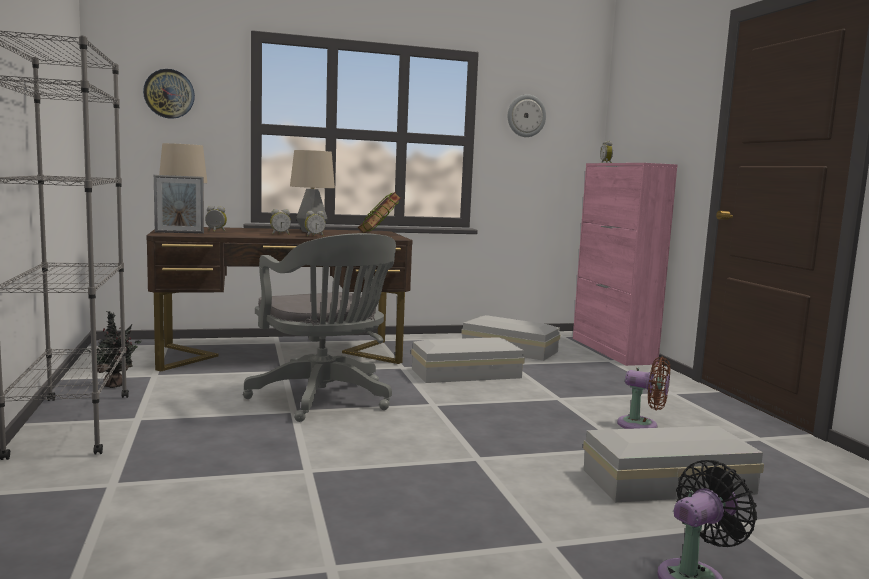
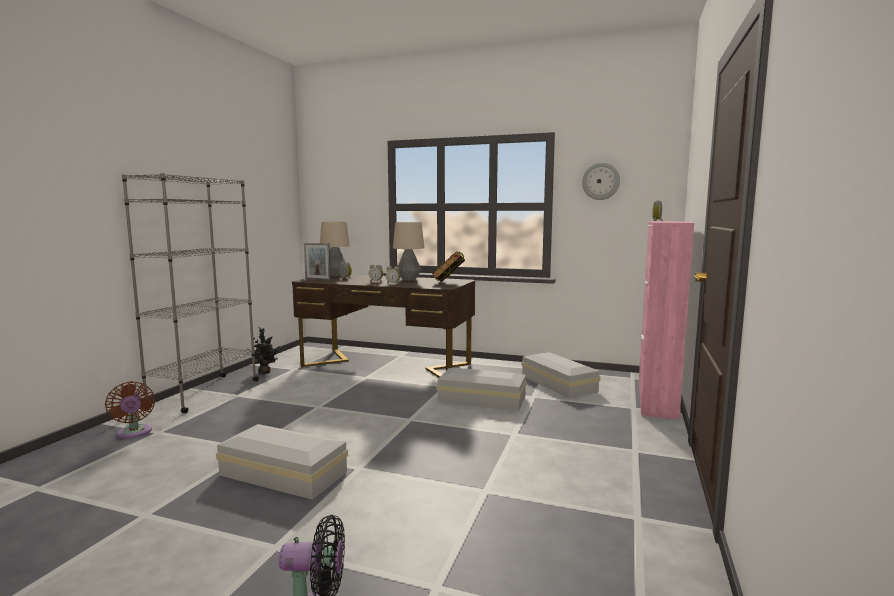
camera: 35 degrees right, 0 degrees up
(169, 94) = (342, 188): wall clock -> none
(325, 400) = (350, 402): grey office chair -> none
(642, 425) = (539, 474): brown fan -> brown fan (134, 433)
(664, 481) = (457, 528): white storage box -> white storage box (283, 472)

